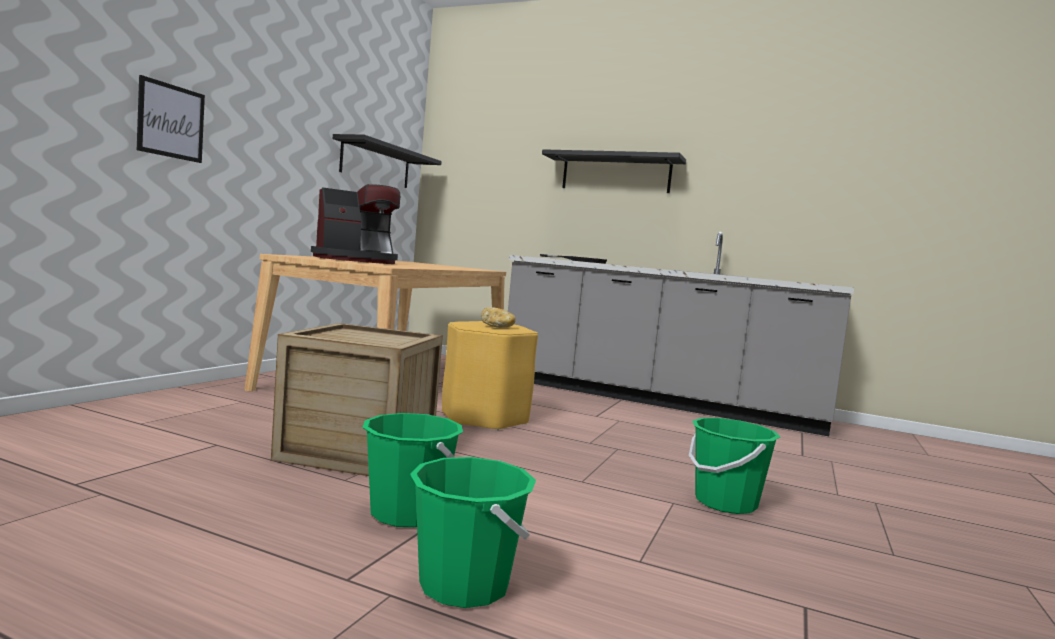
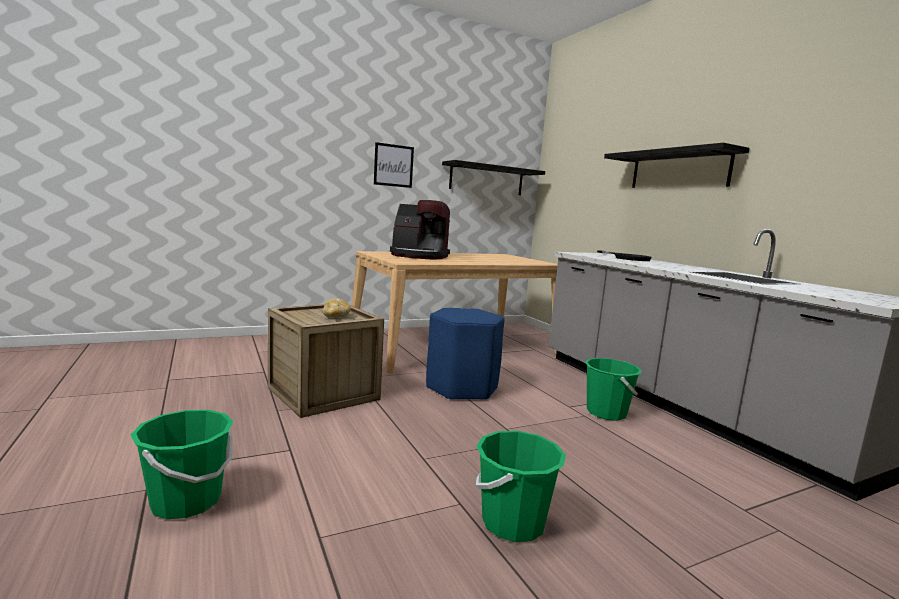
camera: 40 degrees right, 5 degrees up
(171, 121) = (310, 169): picture -> picture (393, 165)
(407, 513) = (260, 443): green bucket -> green bucket (606, 413)
(484, 418) = (461, 388): yellow stool -> blue stool
(498, 327) = (464, 315): bread -> bread (336, 316)

